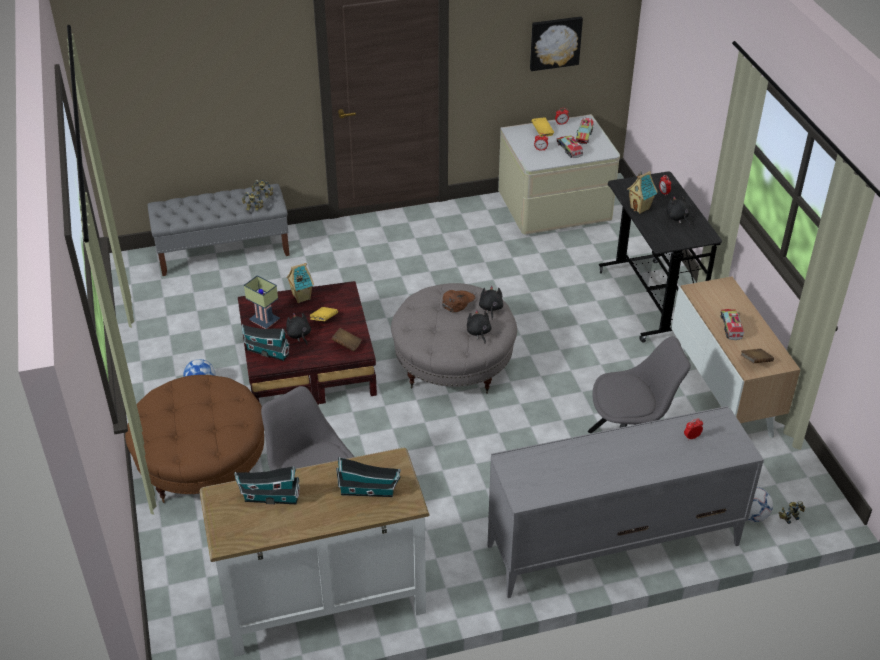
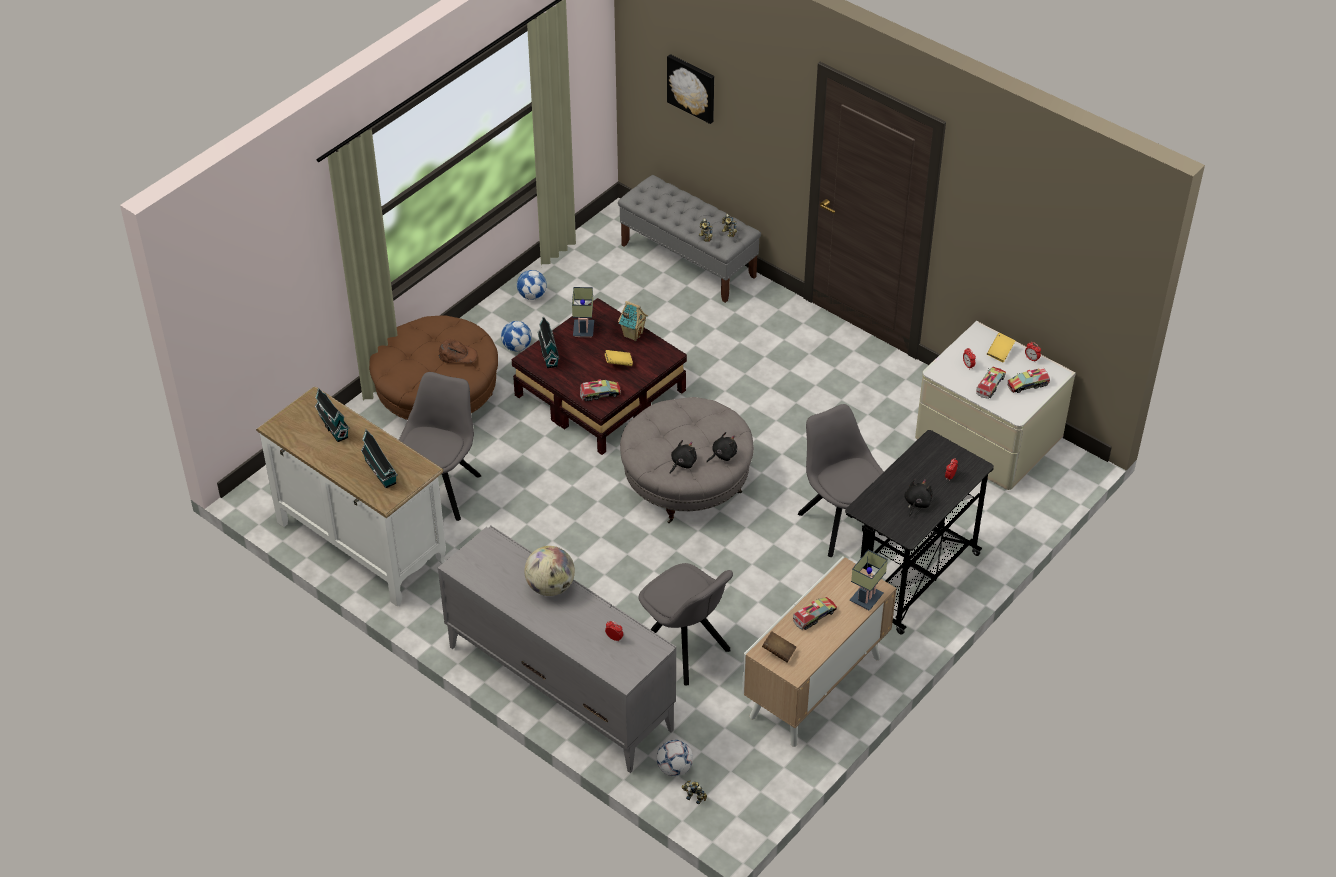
camera: 55 degrees right, 5 degrees up
(154, 349) = (532, 295): none -> football
(299, 335) = (585, 360): black plush toy -> none
(347, 345) = (600, 394): brown book -> toy truck
(457, 302) = (709, 429): brown cap -> brown cap (457, 355)
(555, 42) = (1044, 270): picture -> picture (692, 87)
(570, 308) = (839, 523): none -> grey chair
(600, 449) = (550, 587): none -> globe
(640, 208) = (906, 470): toy house -> none
(730, 294) = (865, 597): none -> table lamp

